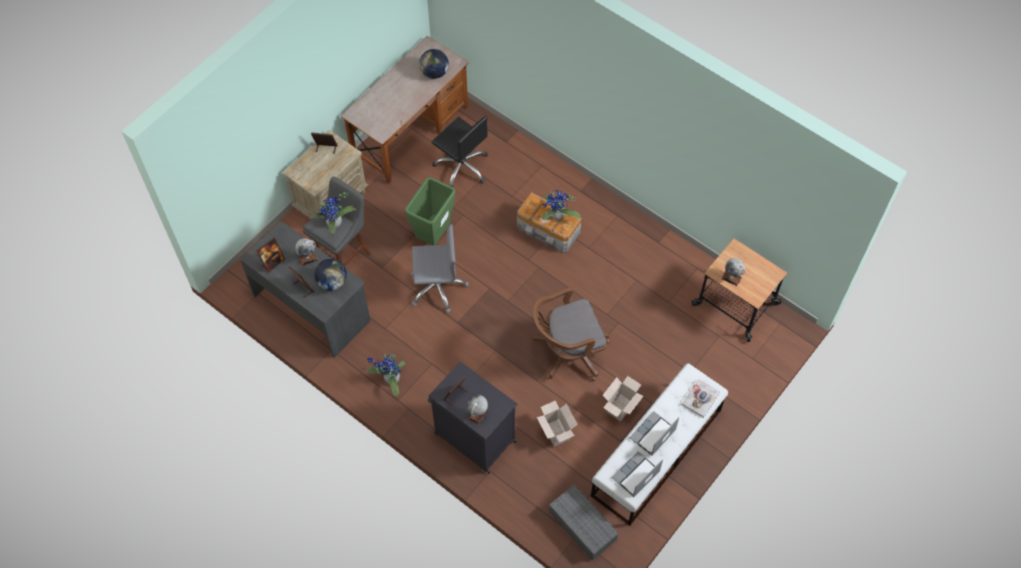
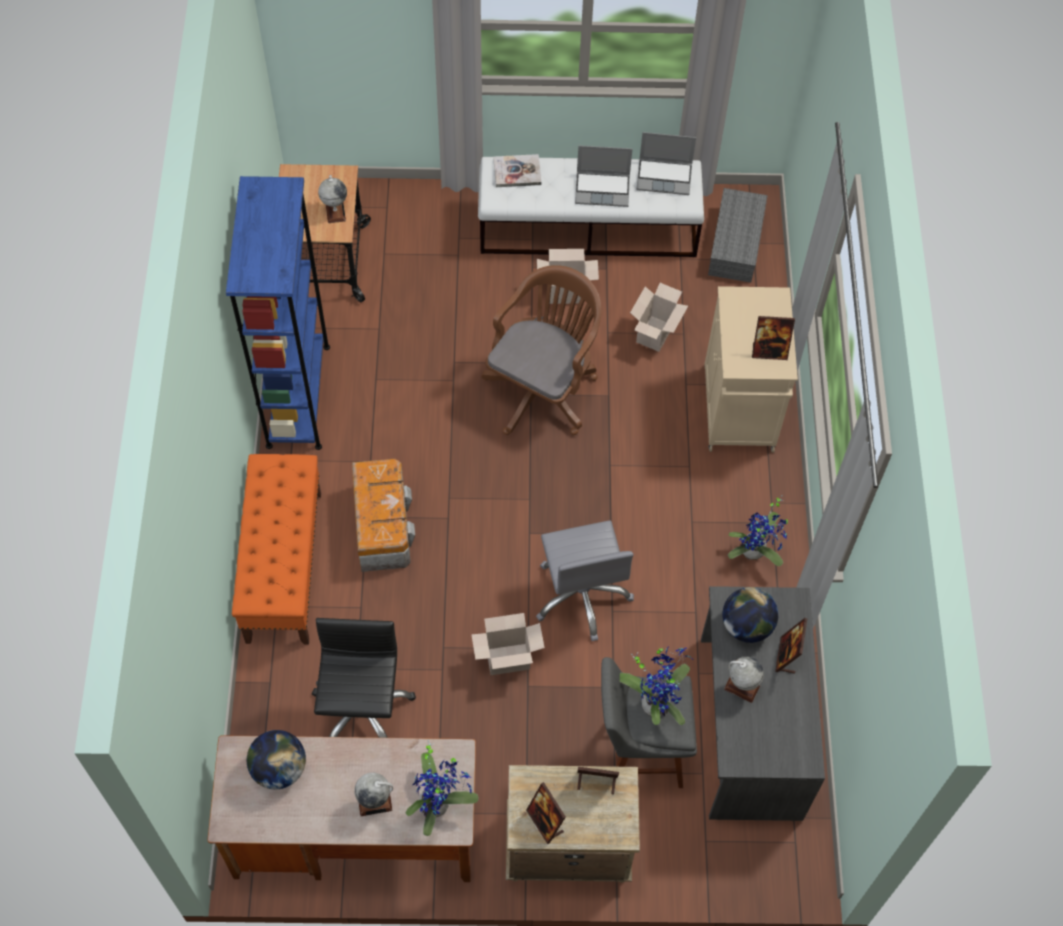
camera: 130 degrees left, 0 degrees up
(273, 263) = (789, 727): picture frame -> picture frame (596, 782)
(433, 235) = (506, 660): green trash can -> cardboard box
(437, 287) = (582, 595): grey office chair -> grey office chair turned 150 degrees counterclockwise
(473, 437) = (738, 411): black cabinet -> beige cabinet
(478, 414) = (769, 314): globe -> globe (375, 802)
(557, 217) = (375, 489): potted plant -> potted plant (438, 803)
(560, 180) = (284, 566): none -> orange bench
(567, 352) = (543, 388): brown office chair -> brown office chair turned 90 degrees counterclockwise
(654, 241) = (298, 395): none -> blue bookcase

